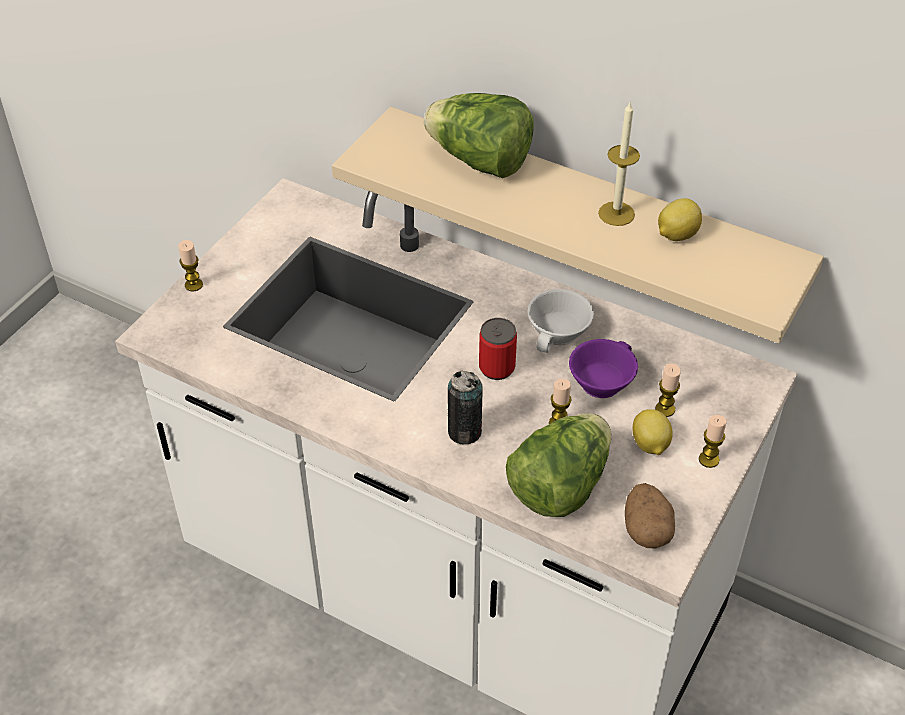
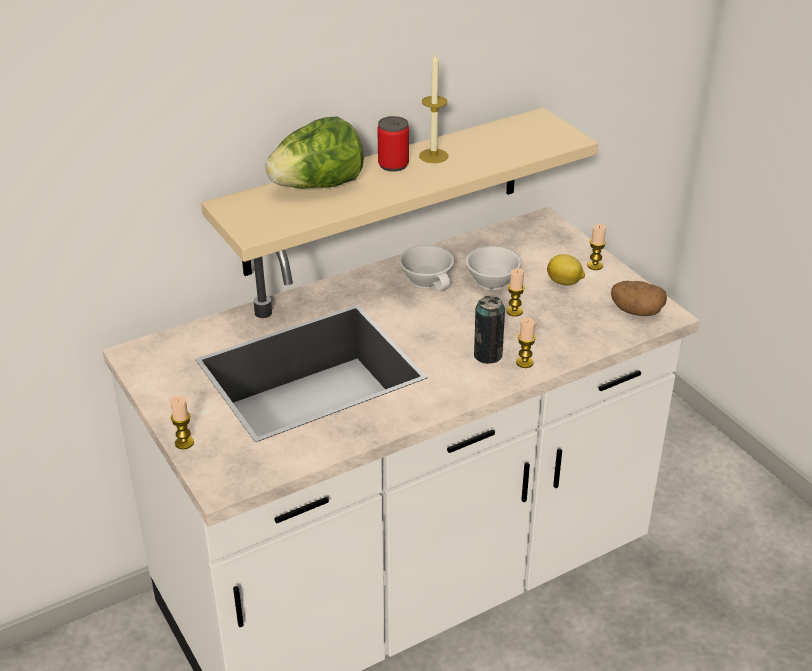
camera: 60 degrees left, 10 degrees down
(497, 368) = (437, 318): can -> can (393, 164)
(559, 486) = (572, 332): lettuce -> none
(600, 381) = (489, 280): purple cup -> white cup
(665, 409) = (538, 265): candle -> candle (524, 362)
(676, 235) = (477, 144): lemon -> none

